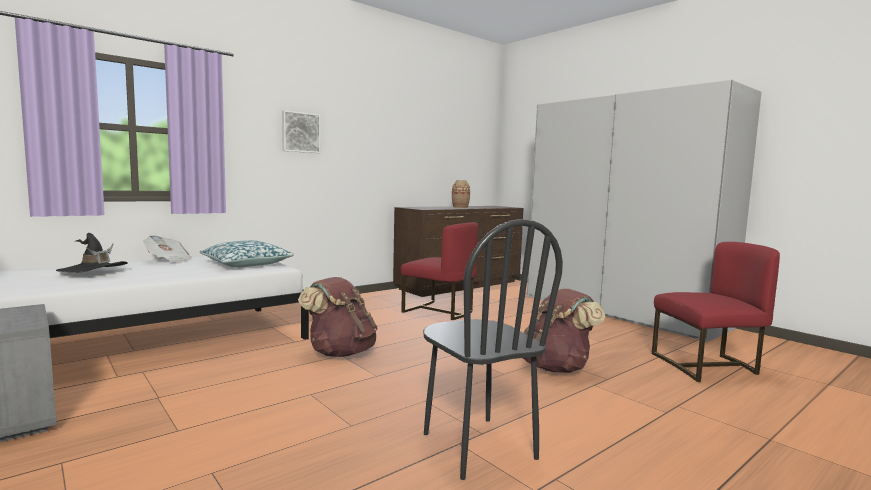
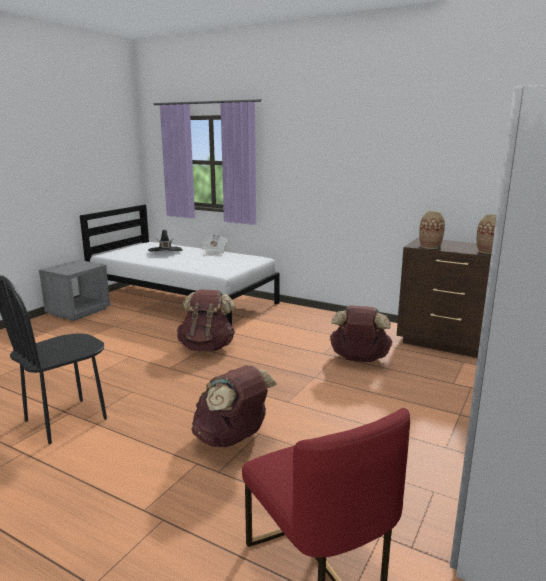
camera: 70 degrees right, 10 degrees up
(246, 264) = (224, 266): pillow -> none
(300, 132) = (320, 158): picture -> none
(431, 208) = (430, 246): none -> vase
(439, 311) = (359, 359): red chair -> brown backpack

